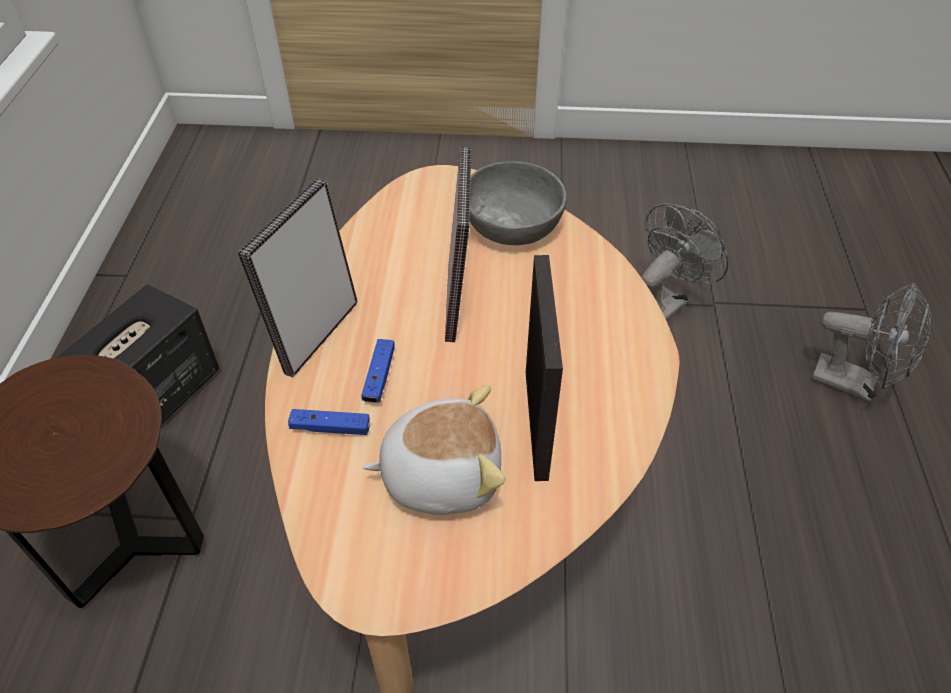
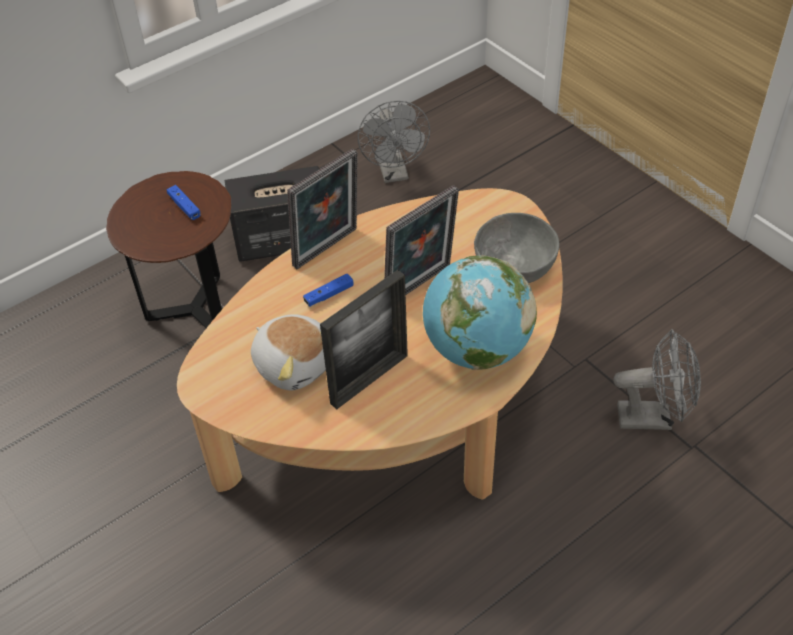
camera: 50 degrees right, 0 degrees up
(316, 334) = (328, 250): picture frame -> picture frame turned 150 degrees clockwise
(330, 428) = (276, 301): blue game controller -> blue game controller (184, 206)
(587, 317) = (476, 349): none -> globe
(854, 384) = (719, 580): grey fan -> grey fan (394, 173)

